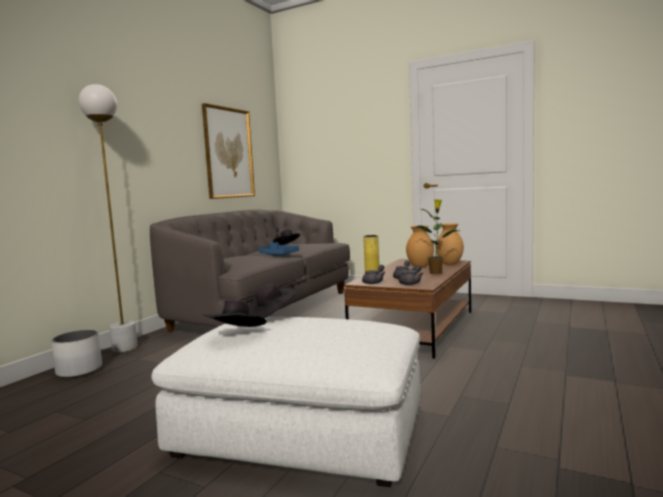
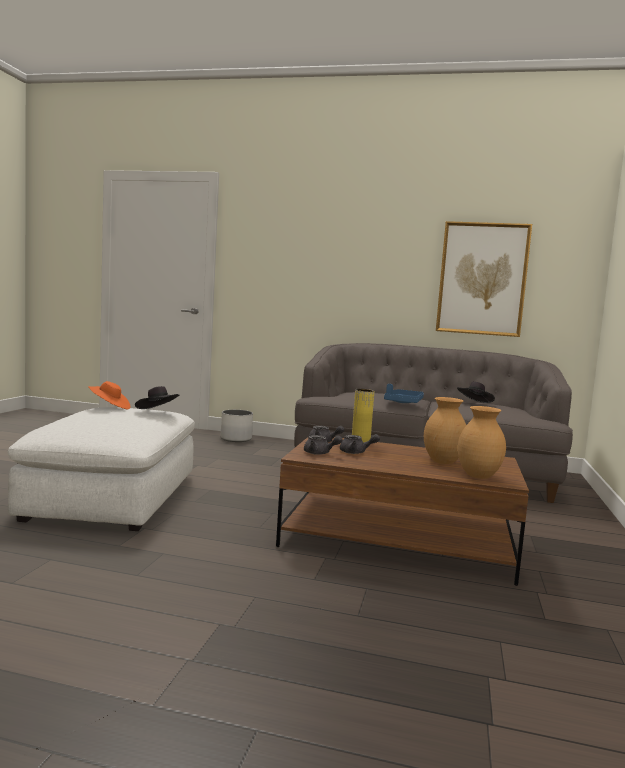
camera: 75 degrees right, 0 degrees up
(125, 348) = (286, 442): white floor lamp -> none
(236, 335) = (109, 407): black hat -> orange hat
(436, 272) = (395, 466): potted plant -> none

